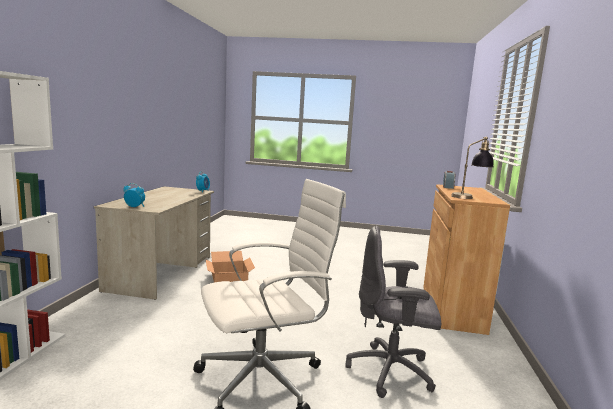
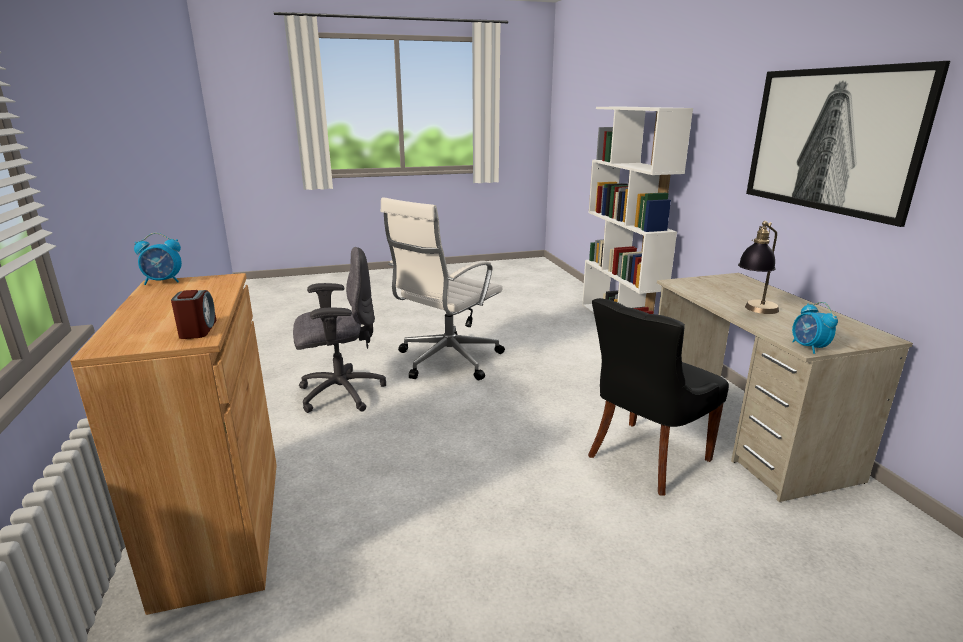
camera: 155 degrees right, 10 degrees up
(115, 106) = (830, 140): none -> picture
(135, 207) = (707, 281): alarm clock -> alarm clock (164, 282)
(230, 278) = (645, 458): cardboard box -> black chair
(470, 197) = (196, 288): table lamp -> table lamp (754, 311)

